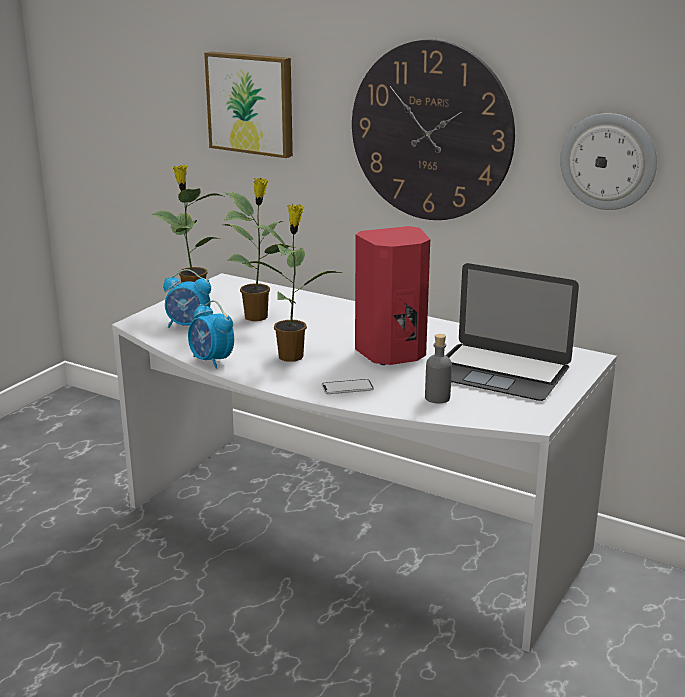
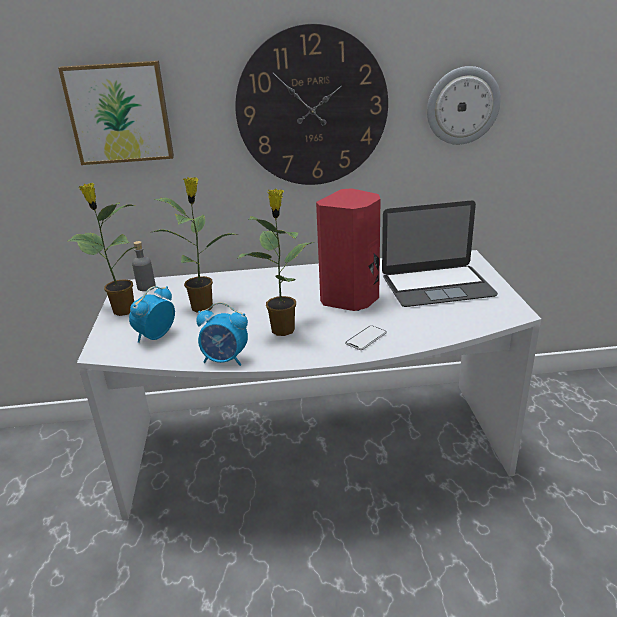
camera: 35 degrees left, 5 degrees up
(188, 326) = (155, 336): alarm clock -> alarm clock turned 150 degrees clockwise
(437, 398) = (435, 320): grey bottle -> grey bottle (146, 287)

